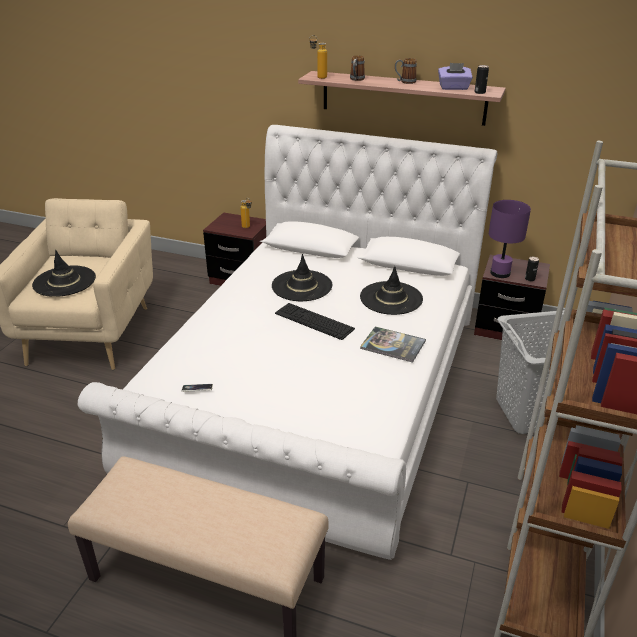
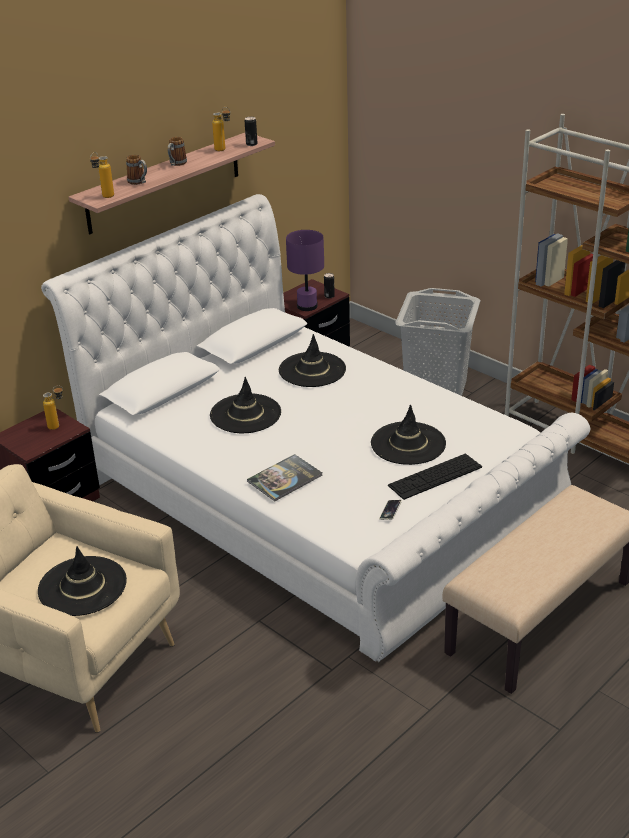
camera: 65 degrees left, 0 degrees up
(309, 375) = (408, 444): none -> black hat
(314, 321) = (320, 421): keyboard -> keyboard (435, 476)
(393, 345) = (391, 389): book -> book (285, 478)
(453, 88) = (224, 150): purple tissue box -> bottle

